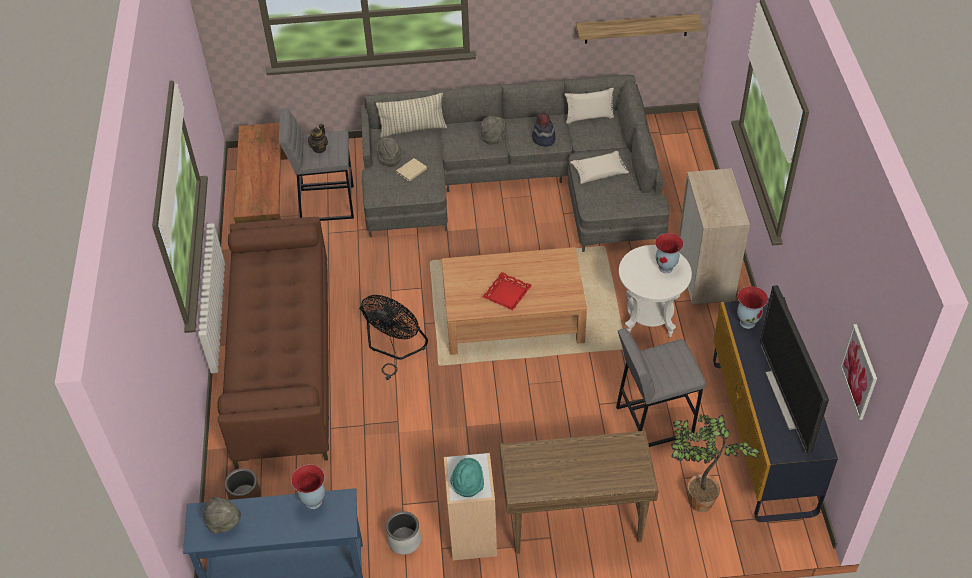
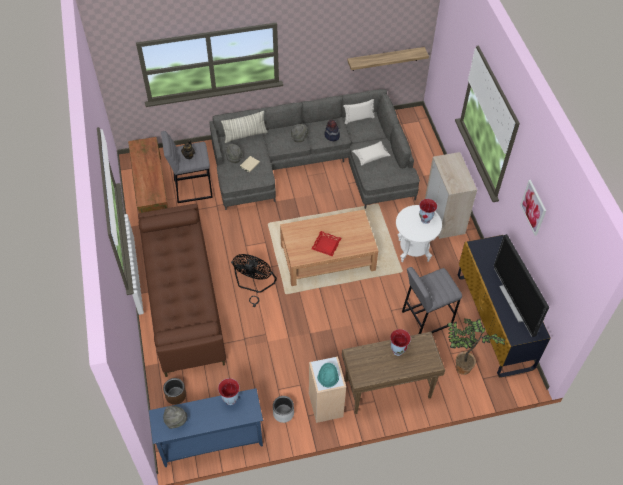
camera: 10 degrees left, 5 degrees up
(747, 322) = (483, 253): vase -> vase (398, 350)
(859, 371) = (566, 288): picture -> picture (533, 207)

